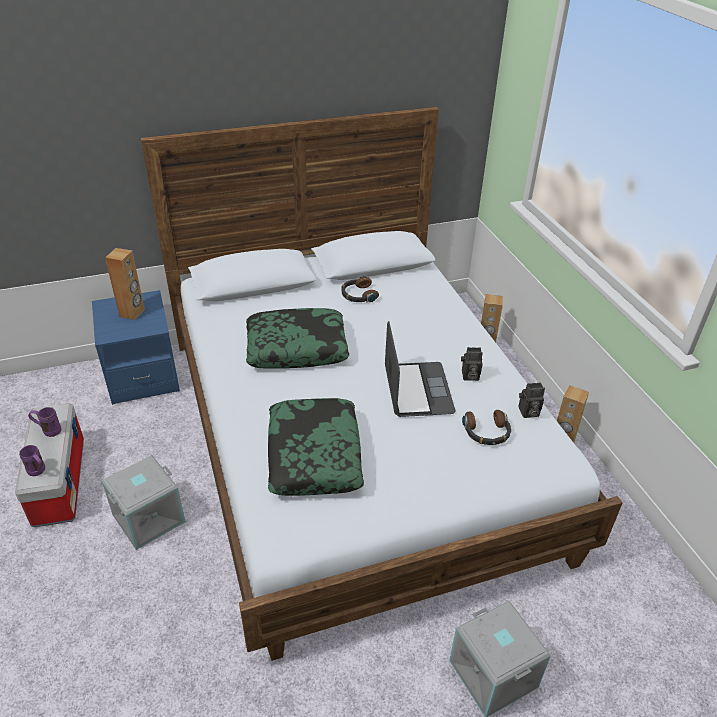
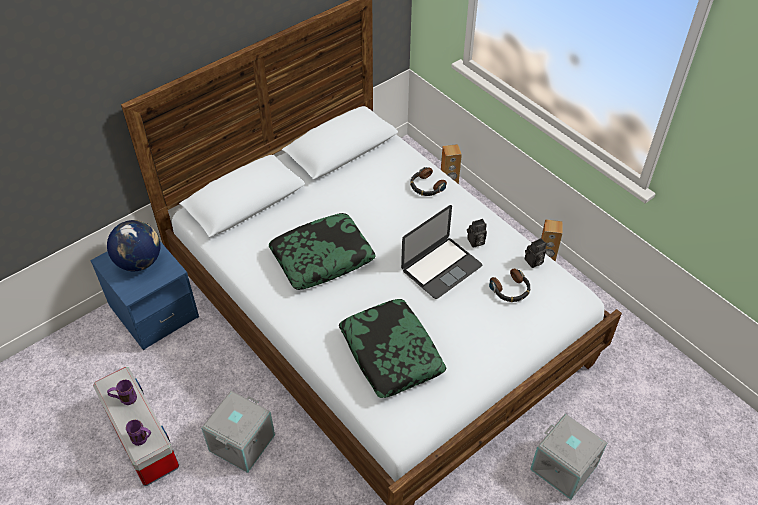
camera: 20 degrees left, 10 degrees up
(132, 313) = (139, 261): brown speaker -> globe
(358, 295) = (346, 187): headphones -> headphones (426, 186)
(417, 389) = (441, 267): laptop -> laptop turned 75 degrees clockwise

